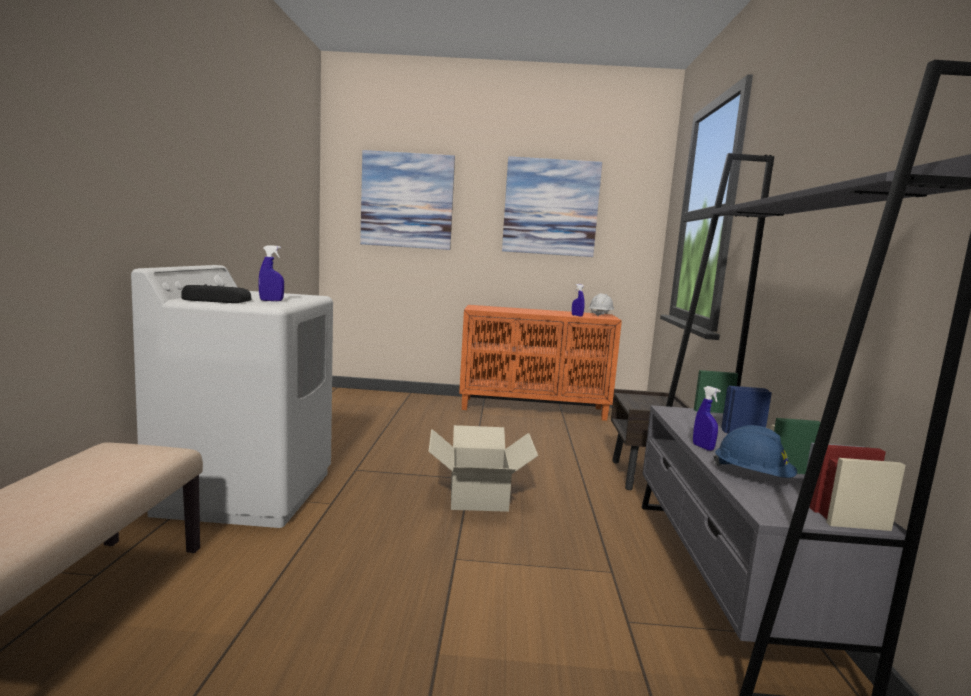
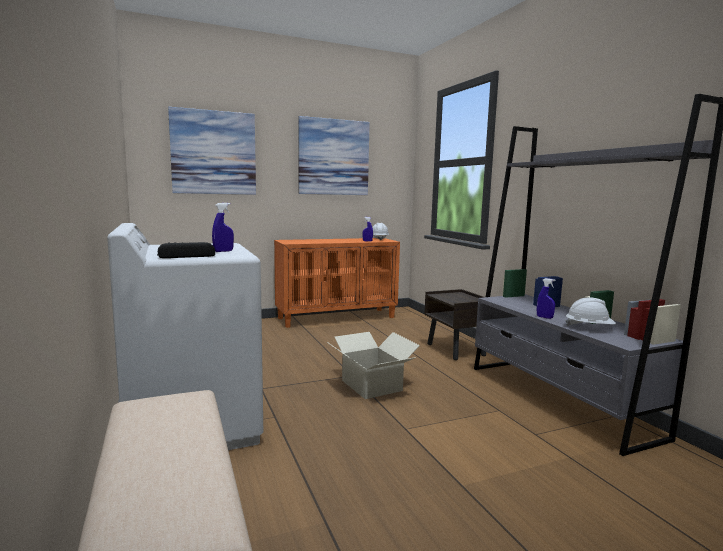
camera: 25 degrees left, 0 degrees up
(752, 476) = (589, 328): blue hard hat -> white hard hat

